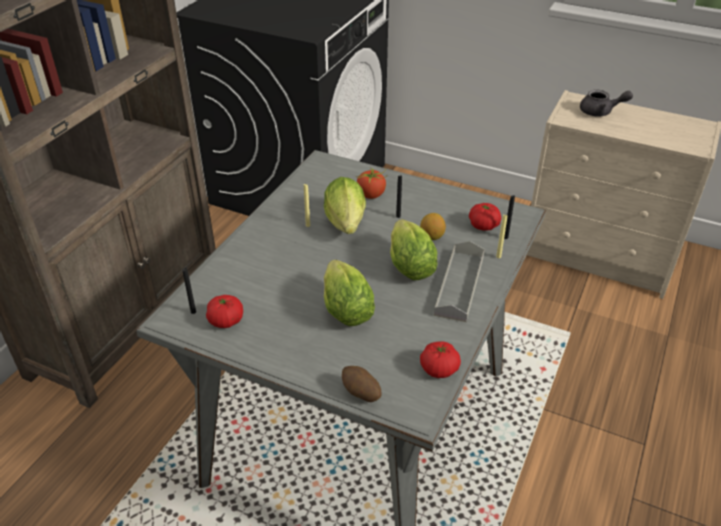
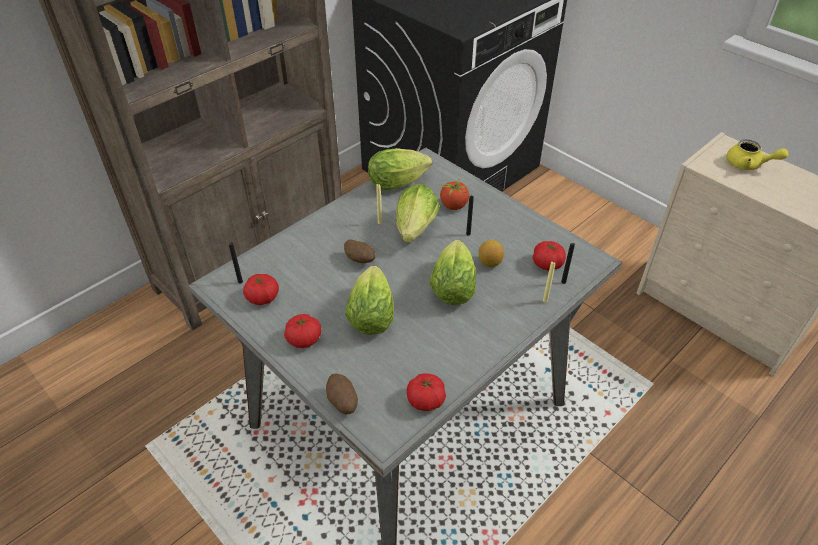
camera: 20 degrees right, 5 degrees up
(290, 348) = (304, 339): none -> tomato
(307, 263) = (360, 260): none -> potato
(308, 185) = (400, 182): none -> lettuce
(459, 285) = (490, 320): grey tray -> none
(600, 112) = (748, 165): grey teapot -> yellow teapot

